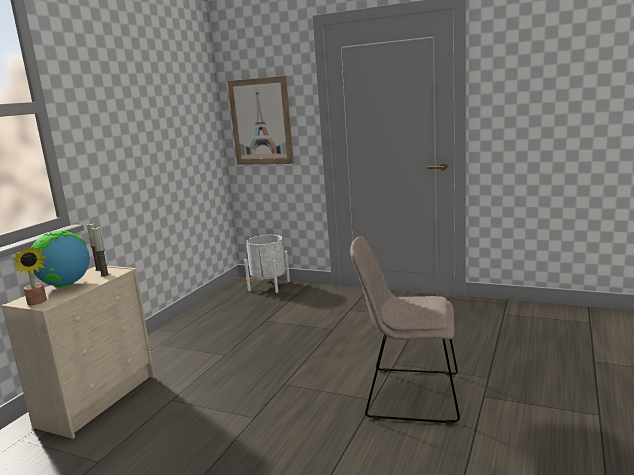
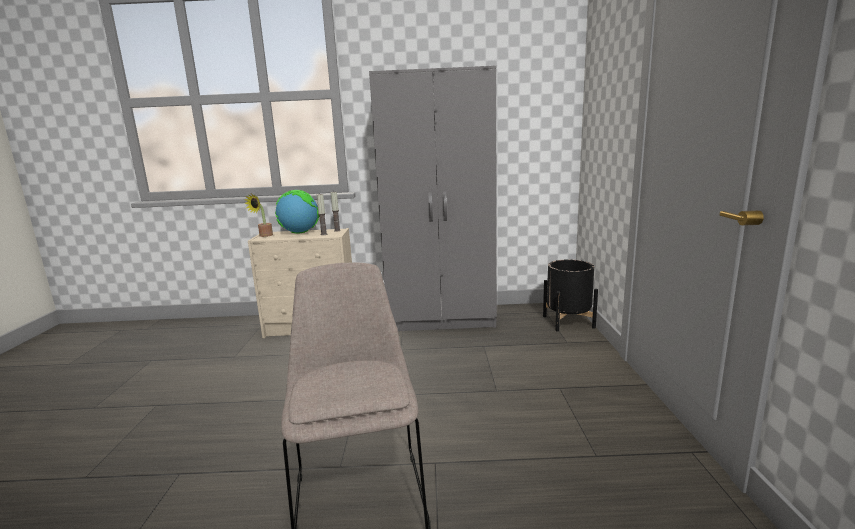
camera: 65 degrees right, 0 degrees up
(192, 327) = (442, 319): none -> grey wardrobe
(261, 122) = (601, 117): picture -> none
(269, 286) = (568, 322): white planter -> black planter

